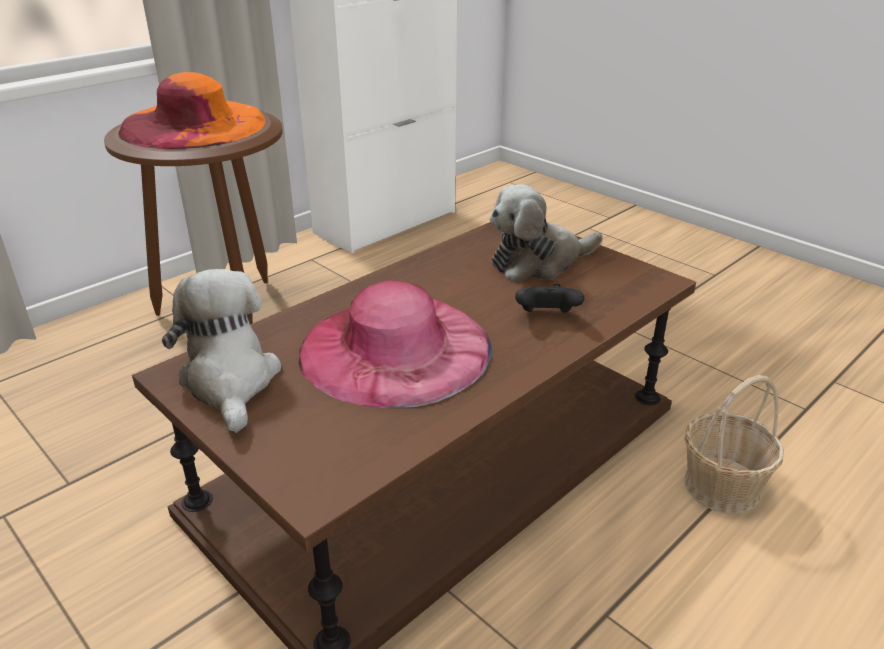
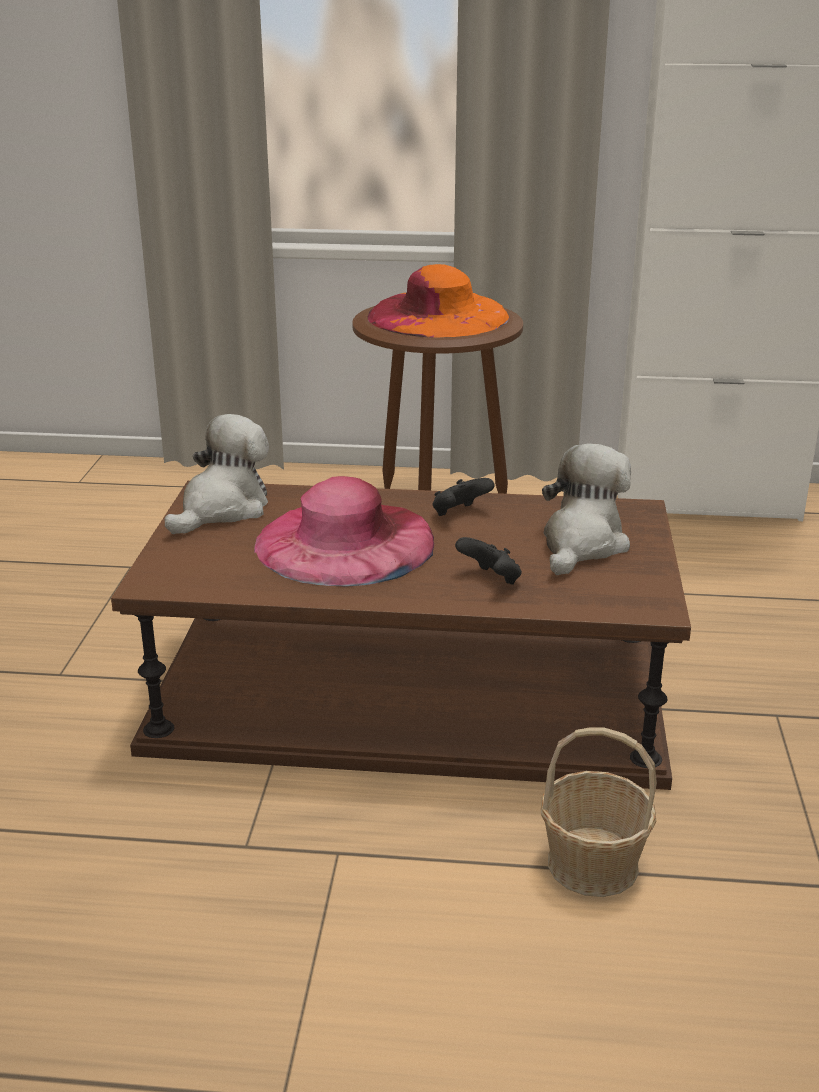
camera: 50 degrees right, 5 degrees down
(424, 281) = (459, 514): none -> black game controller
(538, 262) = (582, 544): plush toy -> plush toy turned 90 degrees clockwise

